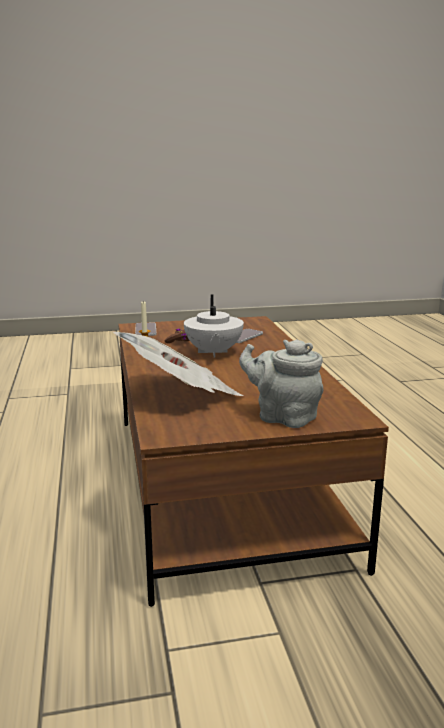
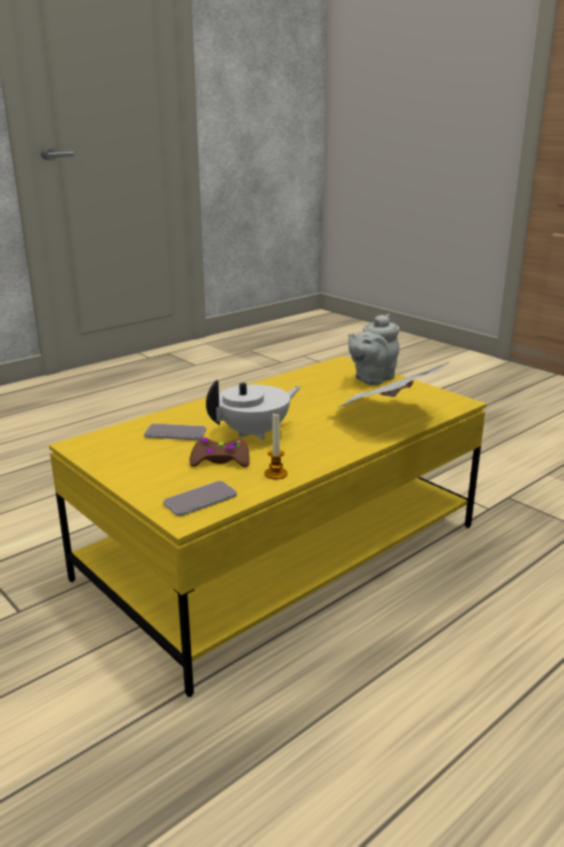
camera: 120 degrees left, 5 degrees up
(222, 484) = (281, 552): brown coffee table -> yellow coffee table
(283, 417) = (372, 379): grey teapot -> grey teapot turned 45 degrees clockwise

